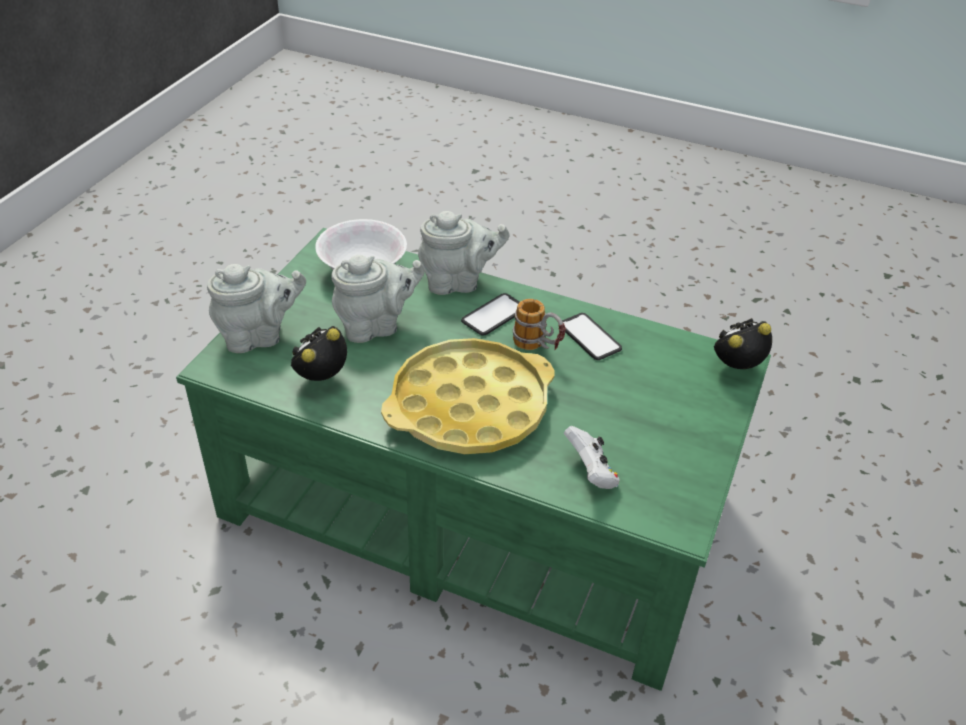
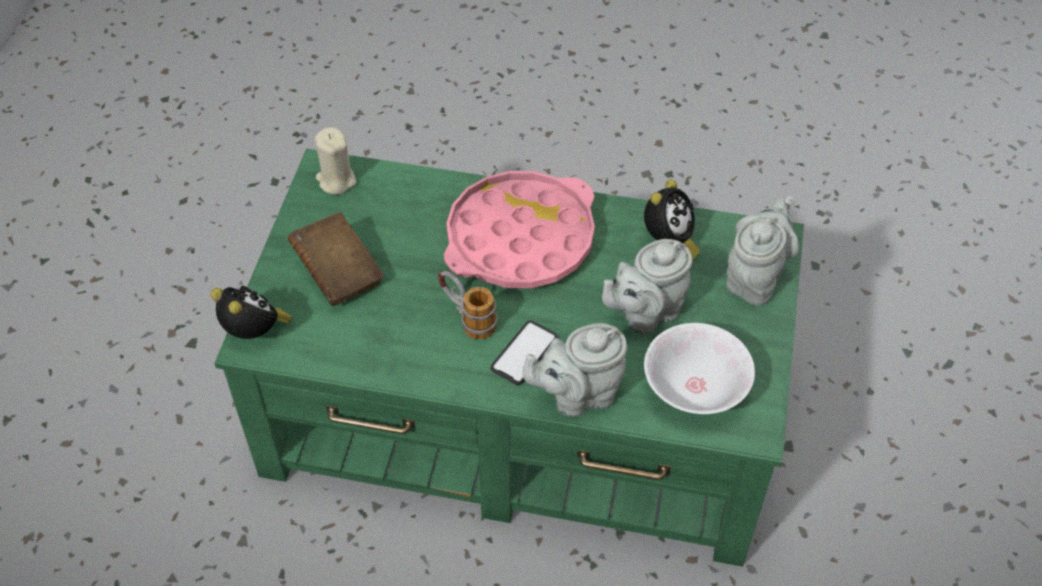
camera: 170 degrees right, 10 degrees up
(259, 336) = (755, 277): grey teapot -> grey teapot turned 150 degrees clockwise
(469, 406) = (520, 239): yellow tray -> pink tray
(589, 337) = (414, 343): phone -> none
(591, 473) = (400, 197): white game controller -> none
(660, 405) = (338, 273): none -> brown book
(665, 506) = (336, 180): none -> beige candle
(736, 367) = (256, 333): alarm clock -> alarm clock turned 105 degrees counterclockwise

